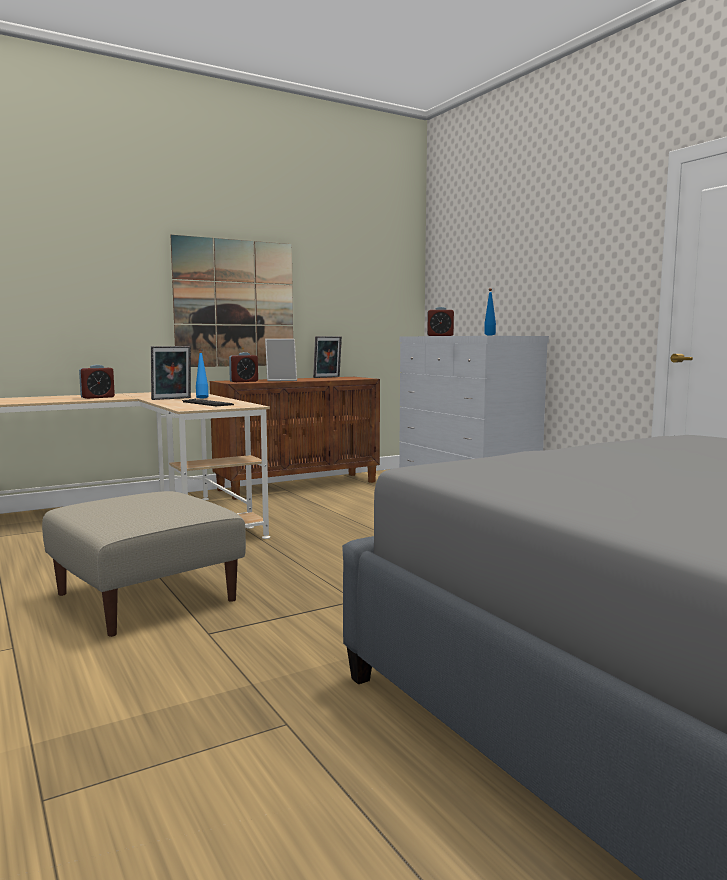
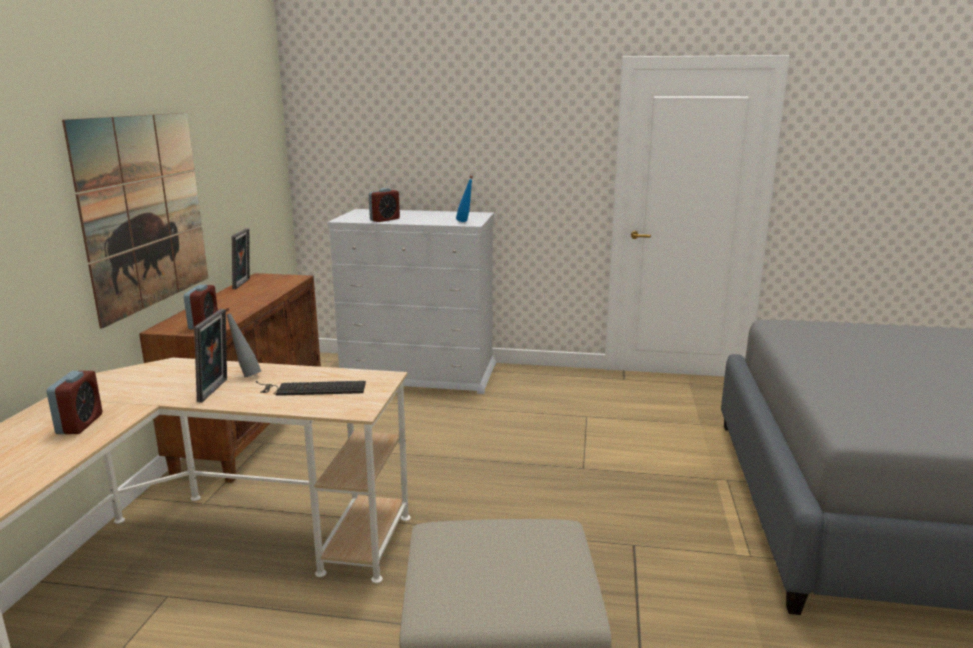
camera: 50 degrees left, 10 degrees up
(202, 398) = (245, 375): blue bottle -> grey bottle
(281, 380) = (233, 308): picture frame -> none

